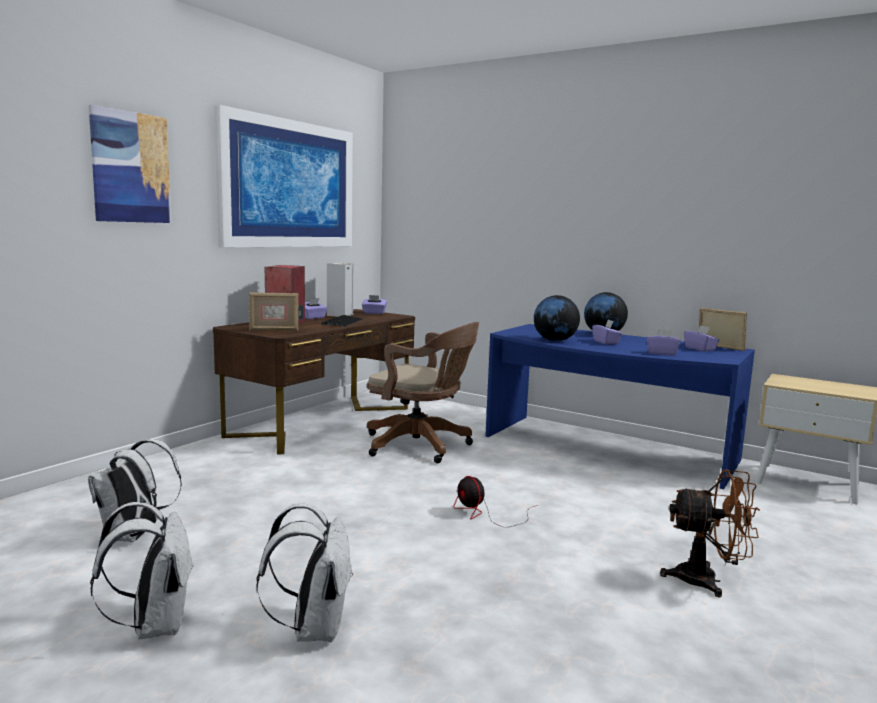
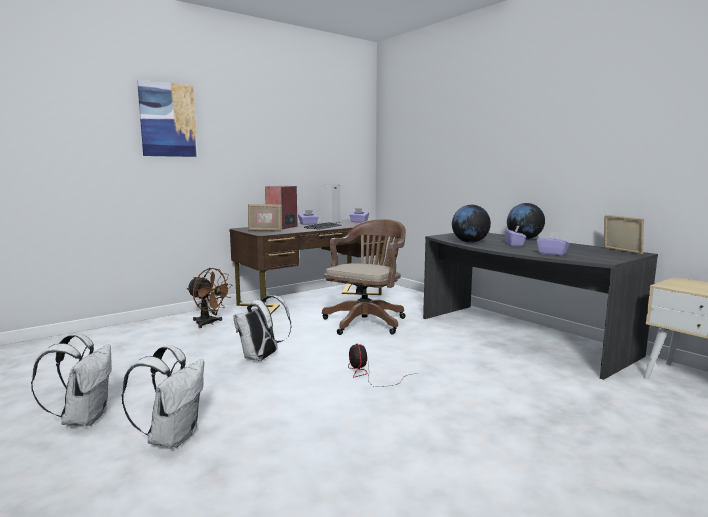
camera: 20 degrees right, 0 degrees up
(134, 536) = (127, 361): white backpack -> white backpack (261, 358)
(289, 184) = (293, 128): picture -> none
(421, 446) = (367, 321): brown office chair -> brown office chair turned 105 degrees counterclockwise
(606, 449) = (518, 336): blue desk -> grey desk
(700, 349) = (598, 252): purple tissue box -> none
(707, 580) = (514, 454): brown fan -> brown fan (209, 323)

